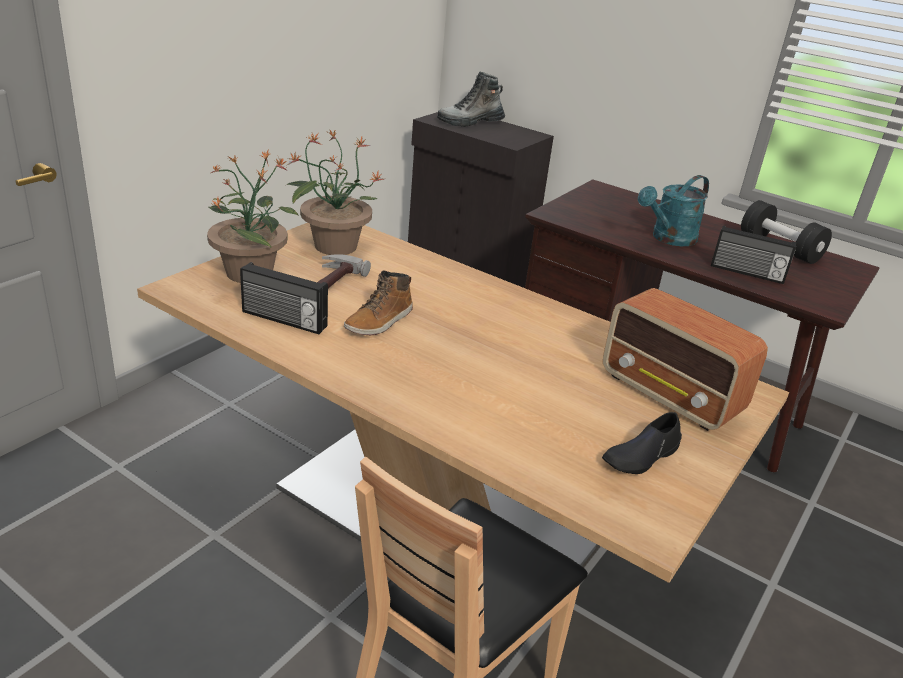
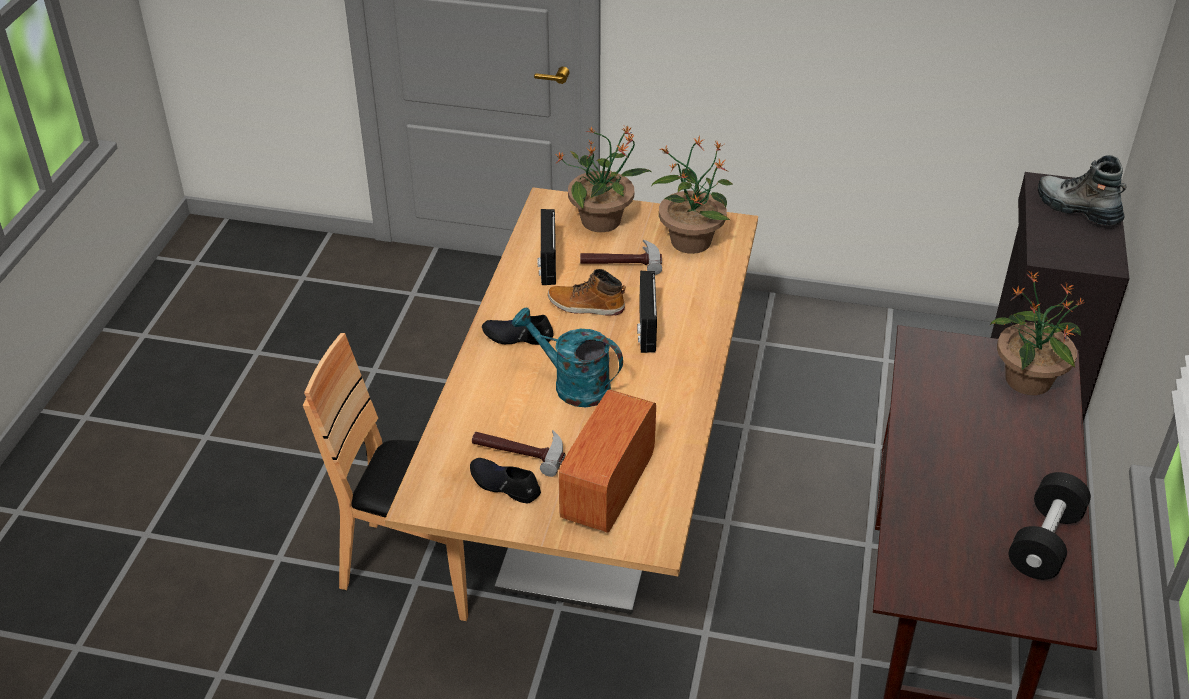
camera: 70 degrees right, 10 degrees up
(393, 374) = (517, 336): none -> black shoe
(589, 429) = (520, 451): none -> hammer
(615, 200) = (1027, 381): none -> potted plant
(668, 239) = (956, 441): turquoise watering can -> turquoise watering can (572, 385)
(747, 273) = (929, 517): radio -> radio (645, 327)

